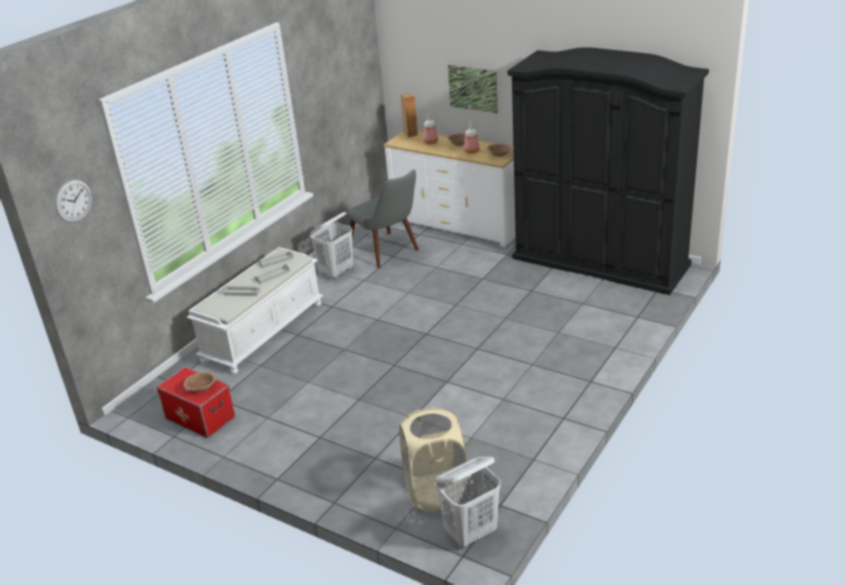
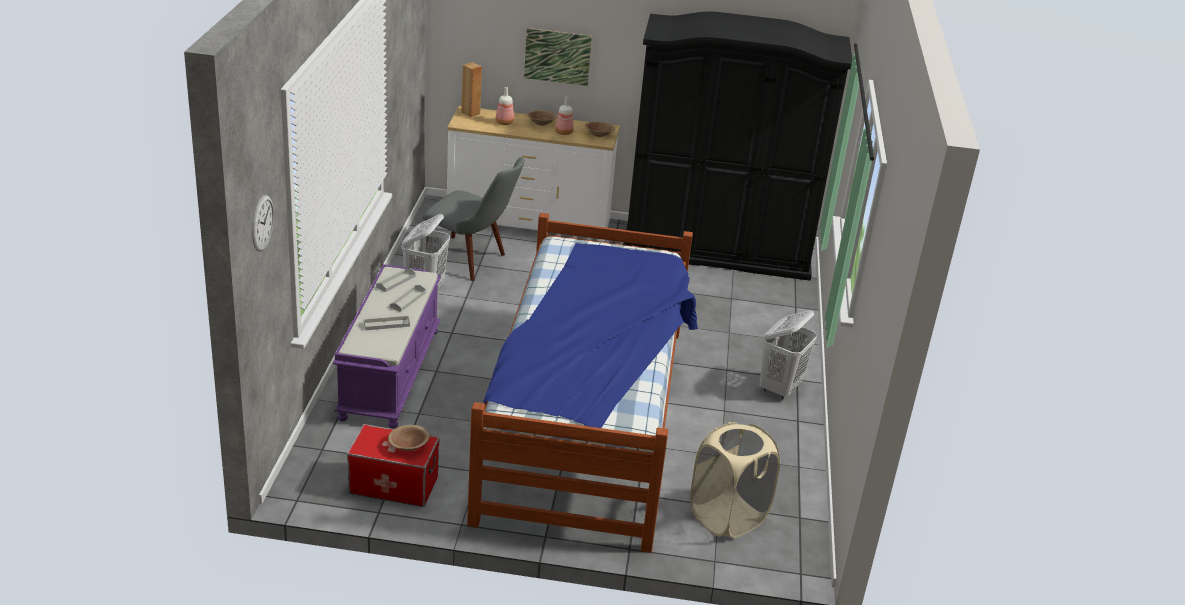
camera: 30 degrees left, 0 degrees up
(263, 331) = (389, 373): white bench -> purple bench
(382, 389) = (587, 419): none -> bed
(471, 533) = (792, 550): white laundry basket -> white laundry basket (780, 388)

